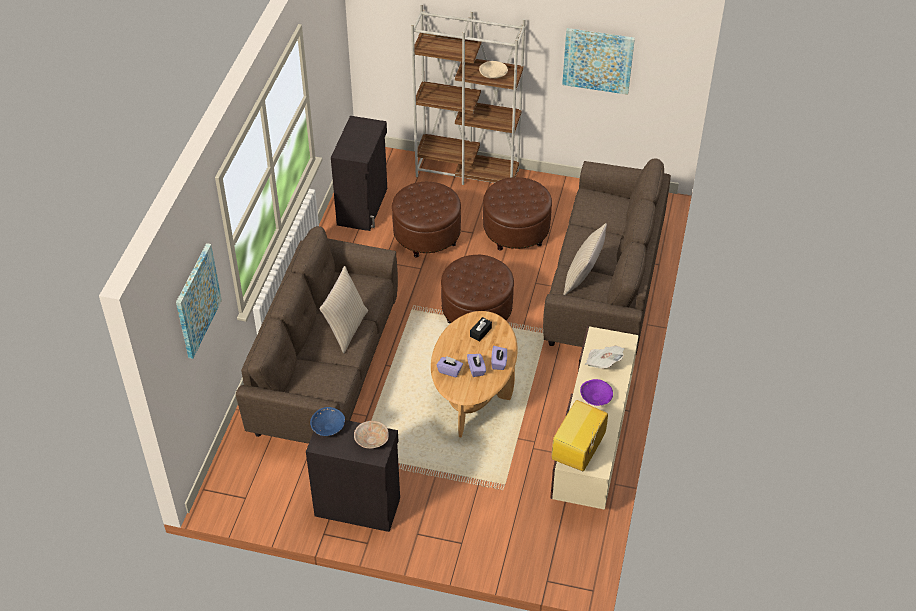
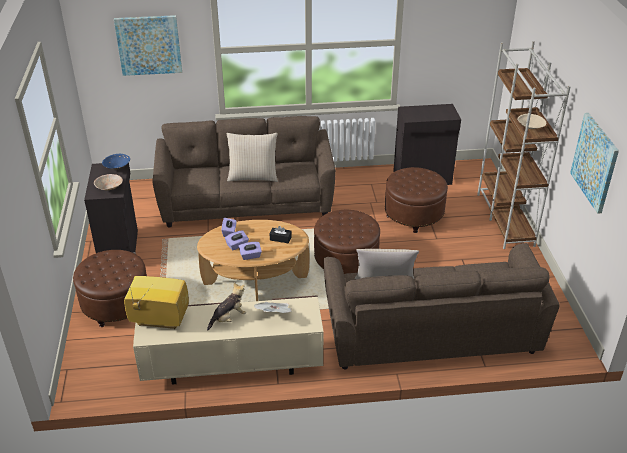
camera: 70 degrees right, 10 degrees down
(516, 232) = (456, 262): brown ottoman -> brown ottoman (116, 305)
(596, 398) = (228, 318): purple bowl -> plush toy

